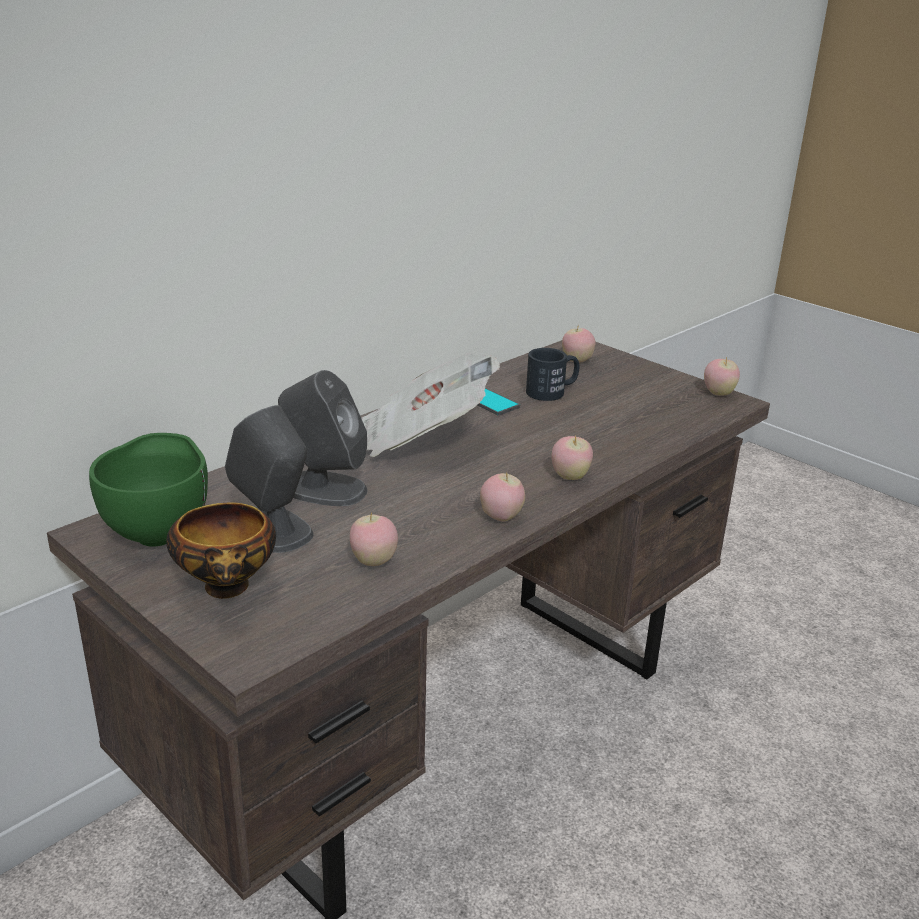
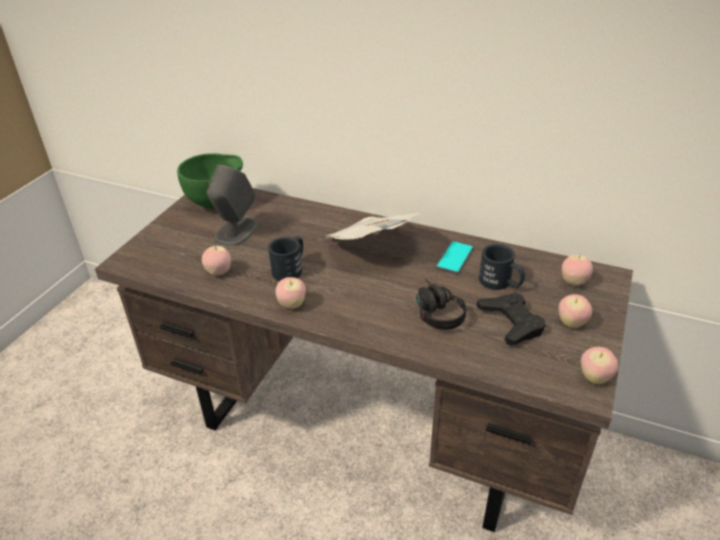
camera: 70 degrees right, 10 degrees up
(228, 589) = (175, 238): bowl -> none
(324, 489) = (287, 233): grey speaker -> none
(415, 503) = (290, 268): none -> black mug
(570, 477) = (366, 322): apple -> apple (571, 323)
(577, 435) = (434, 311): none -> black headphones
(621, 404) = (511, 322): none -> black game controller

